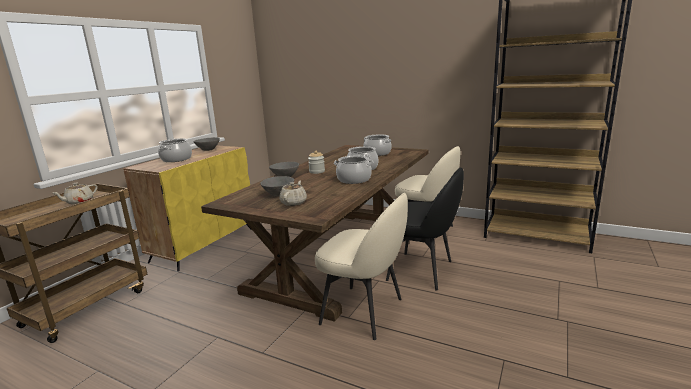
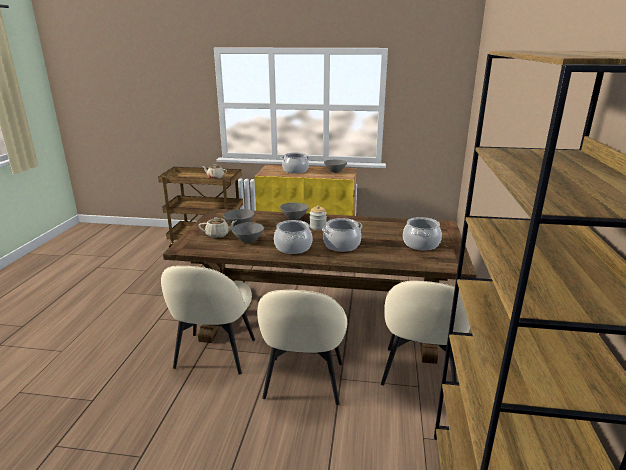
camera: 70 degrees right, 5 degrees up
(322, 192) = (249, 240): none -> grey bowl
(422, 271) = (303, 382): black chair -> beige chair

